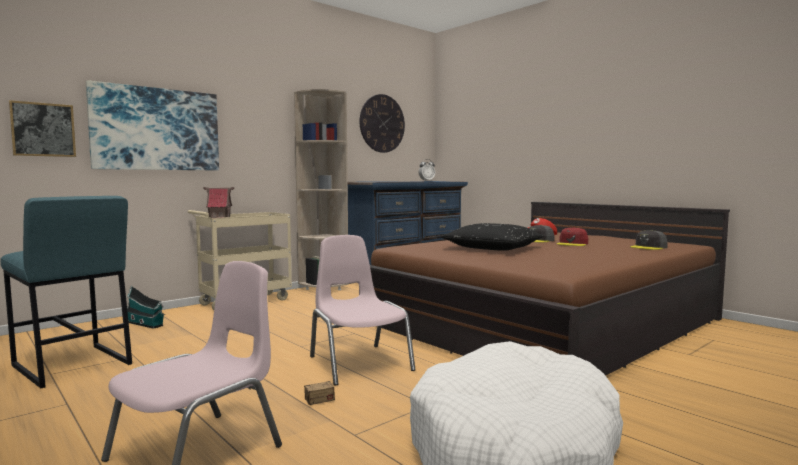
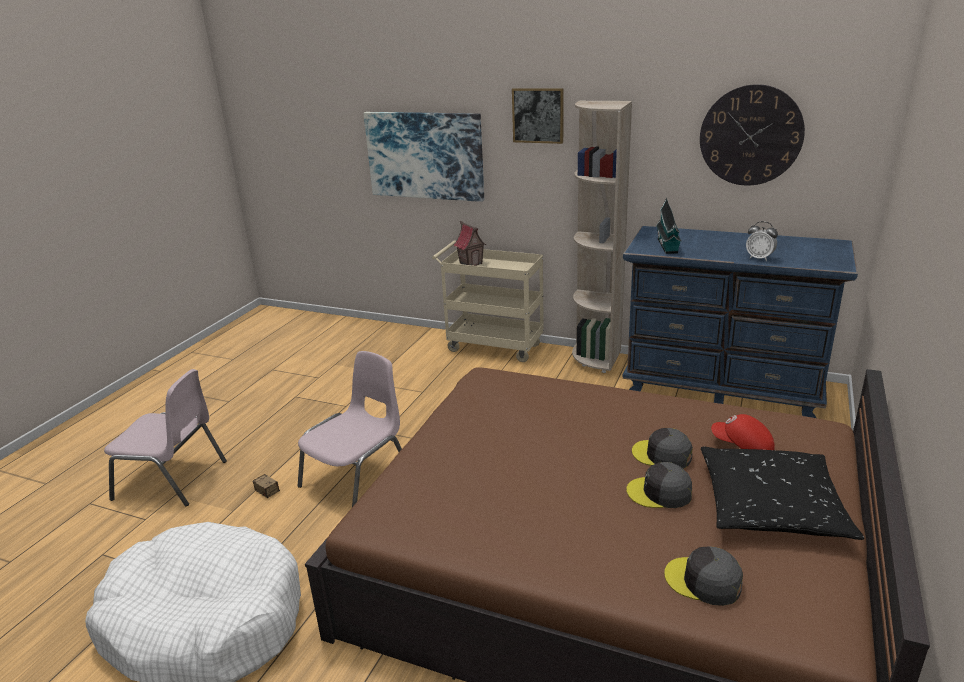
camera: 65 degrees right, 20 degrees up
(43, 129) = (341, 158): picture -> picture (538, 115)
(73, 365) = (289, 368): blue stool -> none
(146, 324) = (392, 343): toy house -> toy house (667, 246)
(493, 248) = (530, 437): black pillow -> black pillow (771, 505)
(572, 244) = (660, 493): red cap -> grey cap

